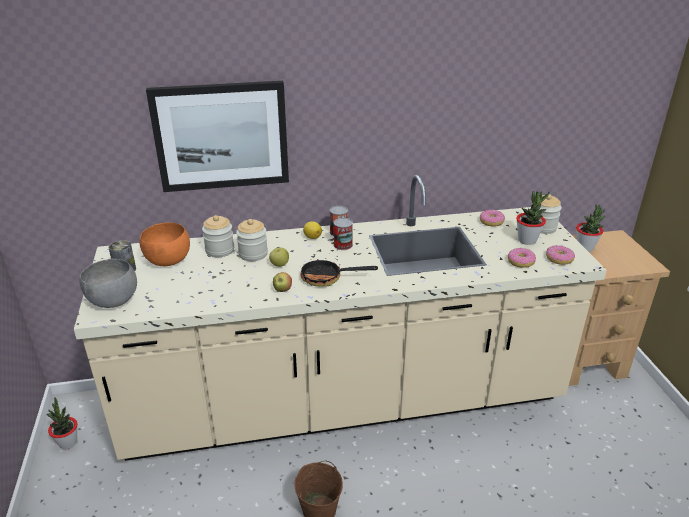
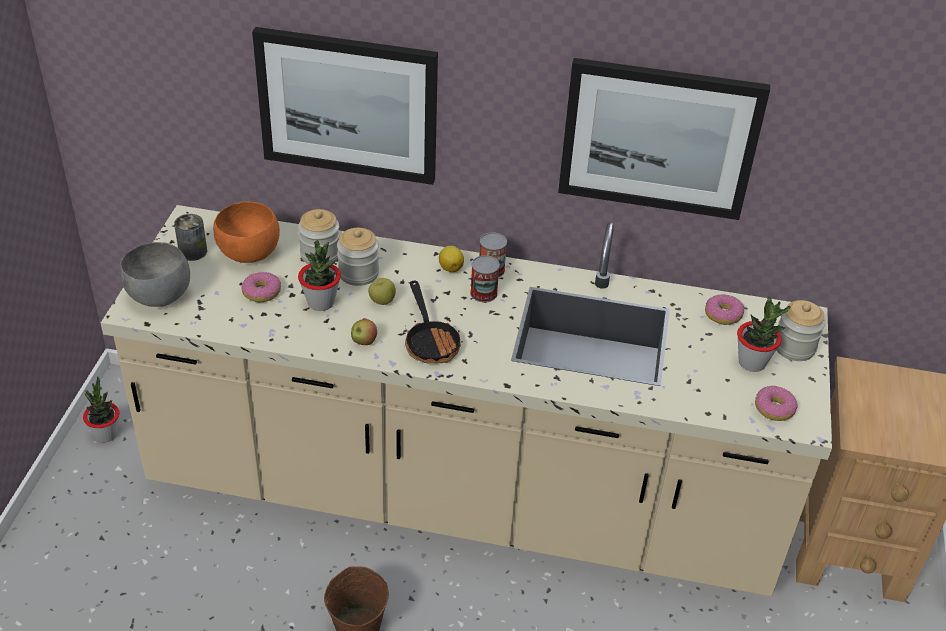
camera: 20 degrees right, 10 degrees up
(327, 278) = (430, 341): frying pan -> frying pan turned 135 degrees counterclockwise
(433, 113) = (659, 138): none -> picture
(520, 262) = (713, 396): donut -> donut (262, 292)
(585, 248) = (875, 391): potted plant -> potted plant (321, 302)

